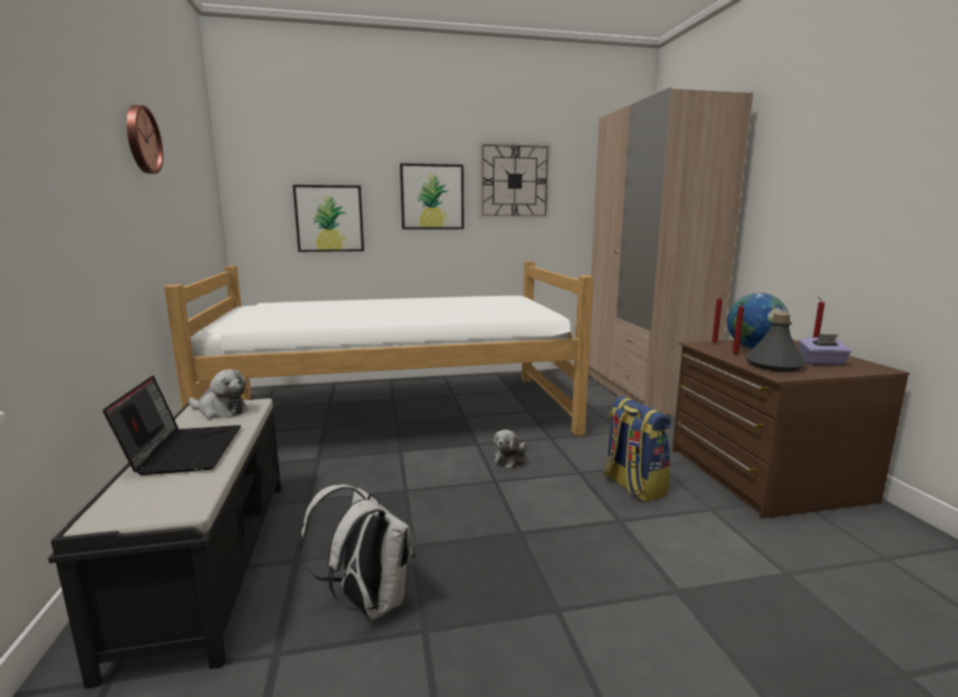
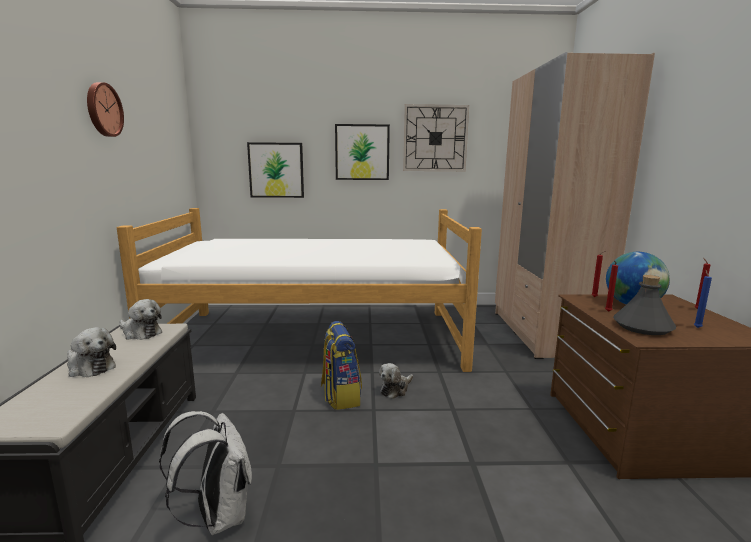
camera: 10 degrees right, 0 degrees up
(184, 450) = (90, 367): laptop -> plush toy
(632, 486) = (498, 428): backpack -> backpack (340, 396)
(821, 363) = (697, 327): purple tissue box -> blue candle

